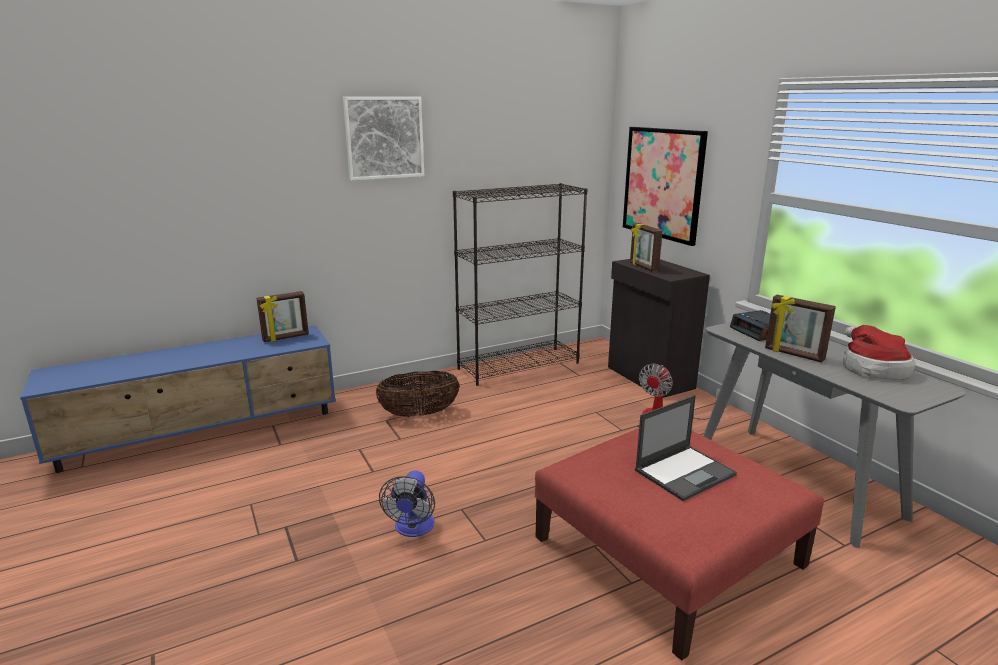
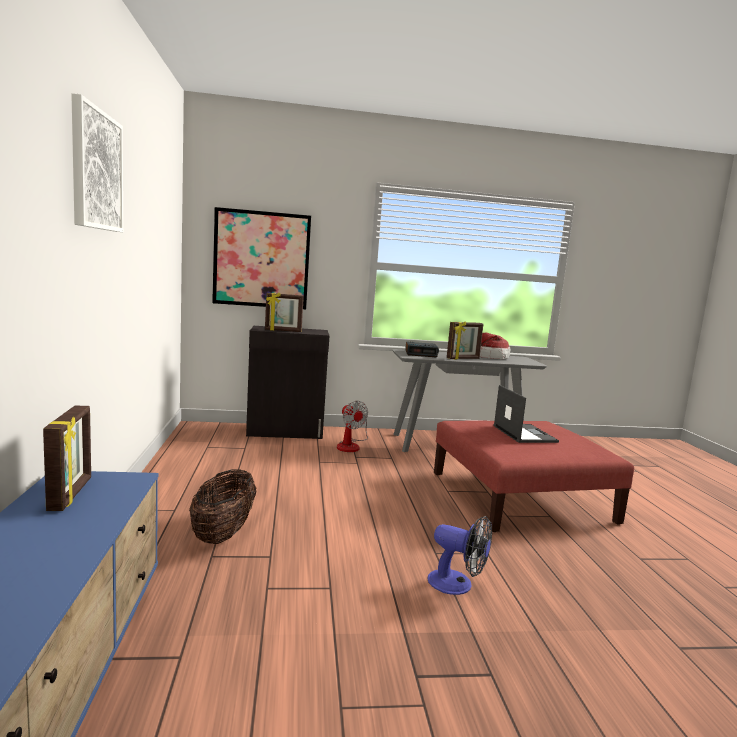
camera: 70 degrees left, 10 degrees down
(519, 365) = (184, 461): black bookcase -> none

